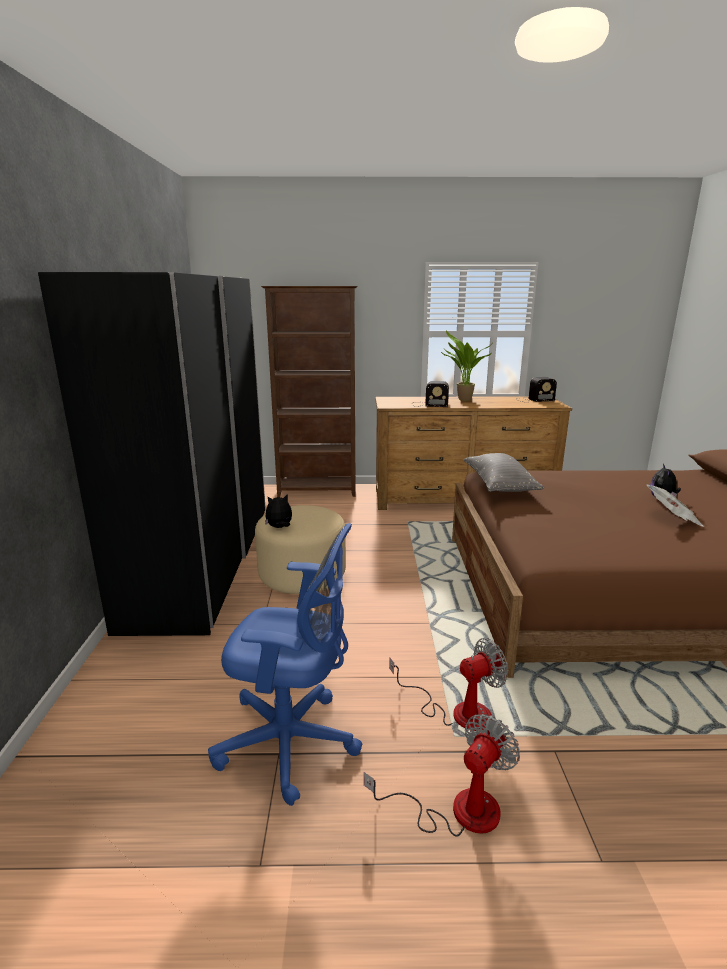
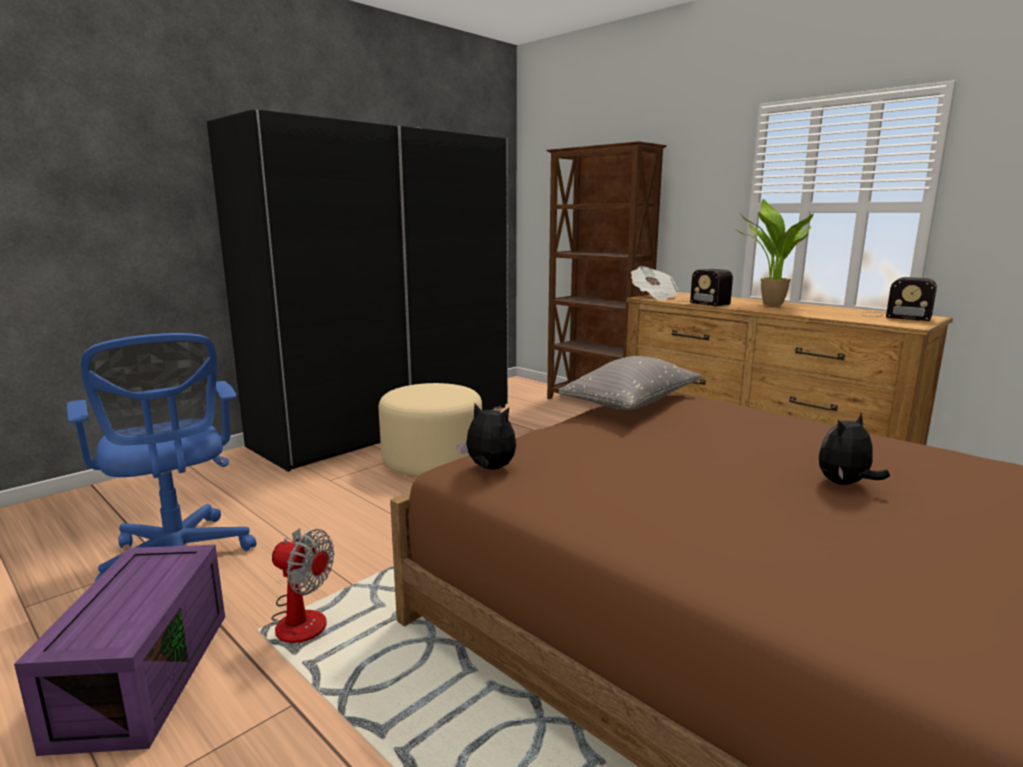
camera: 45 degrees right, 5 degrees down
(279, 527) = (397, 393): plush toy -> plush toy (489, 469)
(457, 810) = (142, 674): fan -> purple storage box
(672, 518) = (776, 506): newspaper -> newspaper (654, 297)

